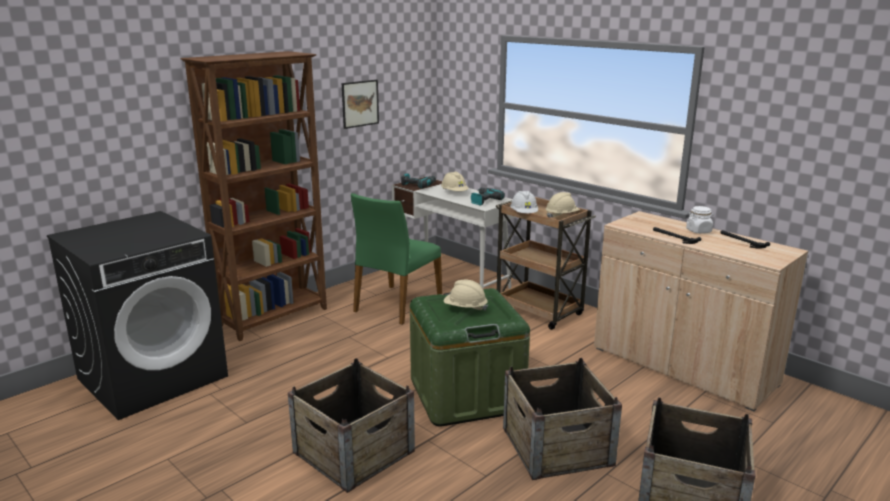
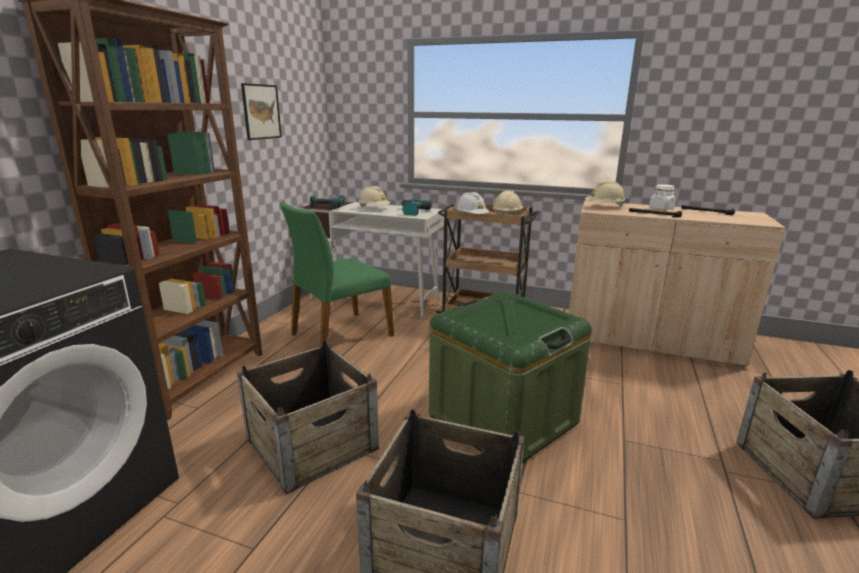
camera: 25 degrees left, 0 degrees up
(396, 305) = (340, 334): green chair -> green chair turned 45 degrees clockwise
(465, 308) = (507, 317): beige hard hat -> beige hard hat (604, 207)
(557, 446) = (648, 453): crate -> crate (312, 443)

